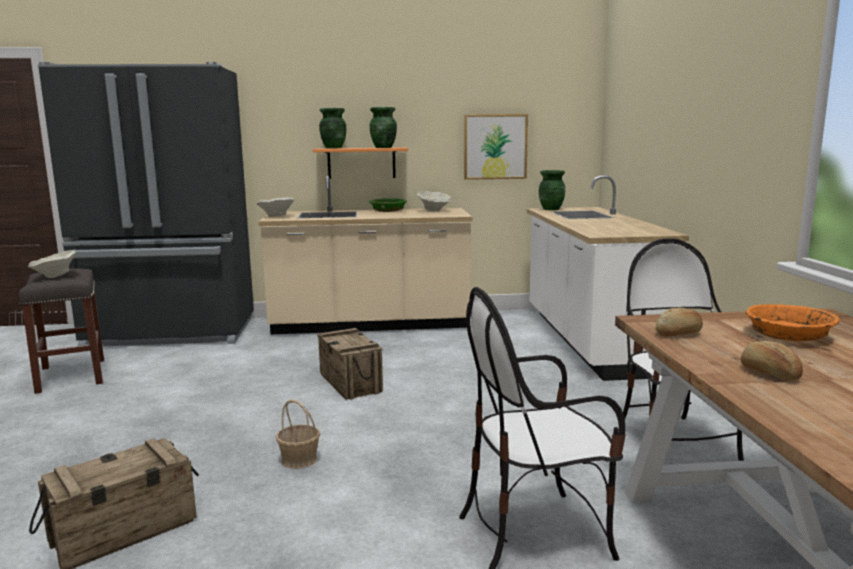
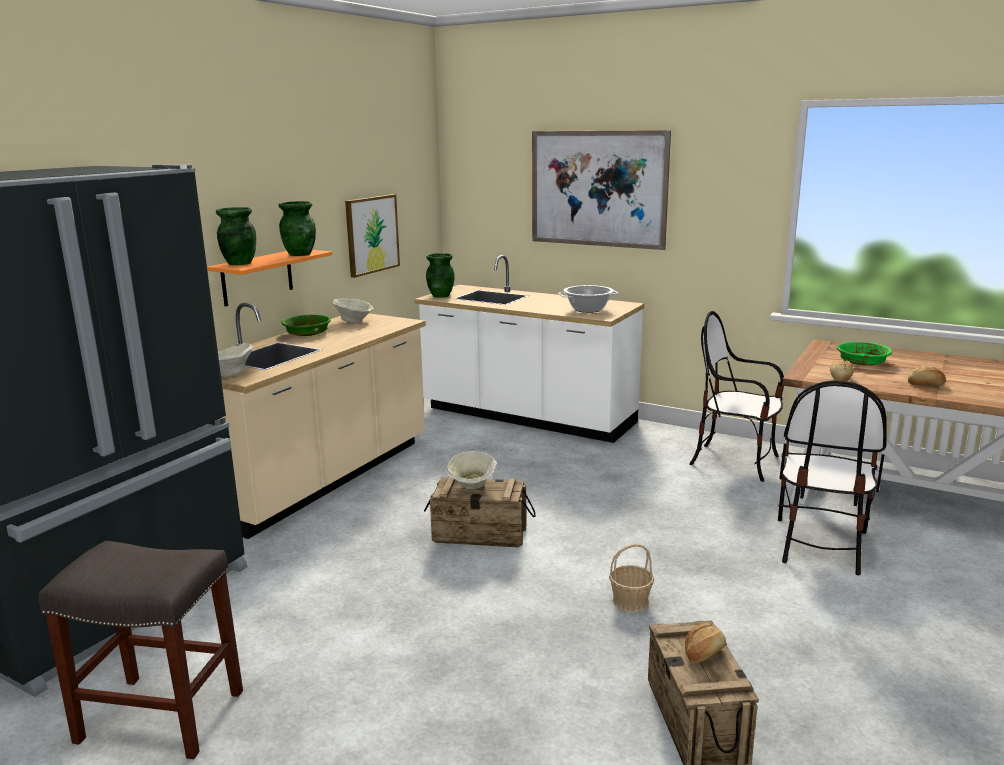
camera: 55 degrees left, 5 degrees up
(54, 276) = (132, 567): beige bowl -> beige bowl (472, 486)
(125, 465) = (703, 652): none -> bread
(612, 230) = (588, 309): none -> cooking pot
(676, 102) = (597, 189): none -> picture
(788, 335) = (862, 362): orange bowl -> green bowl

